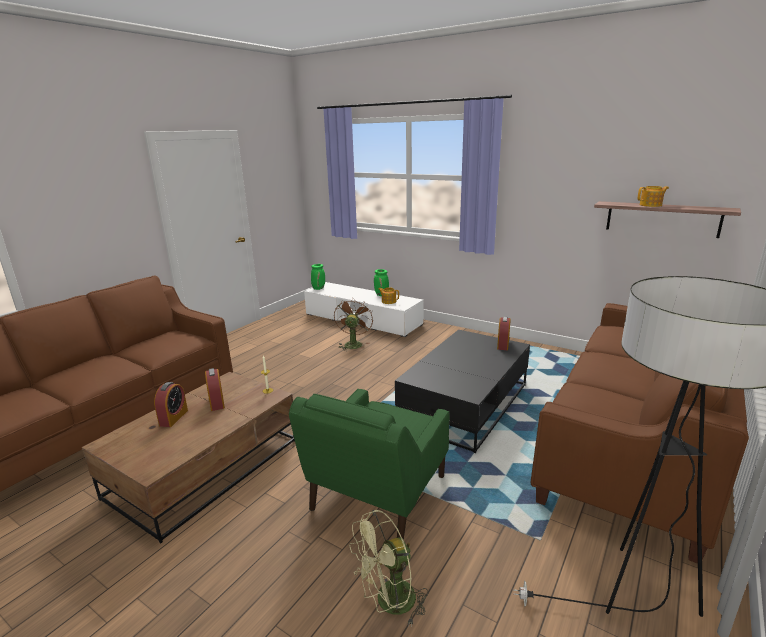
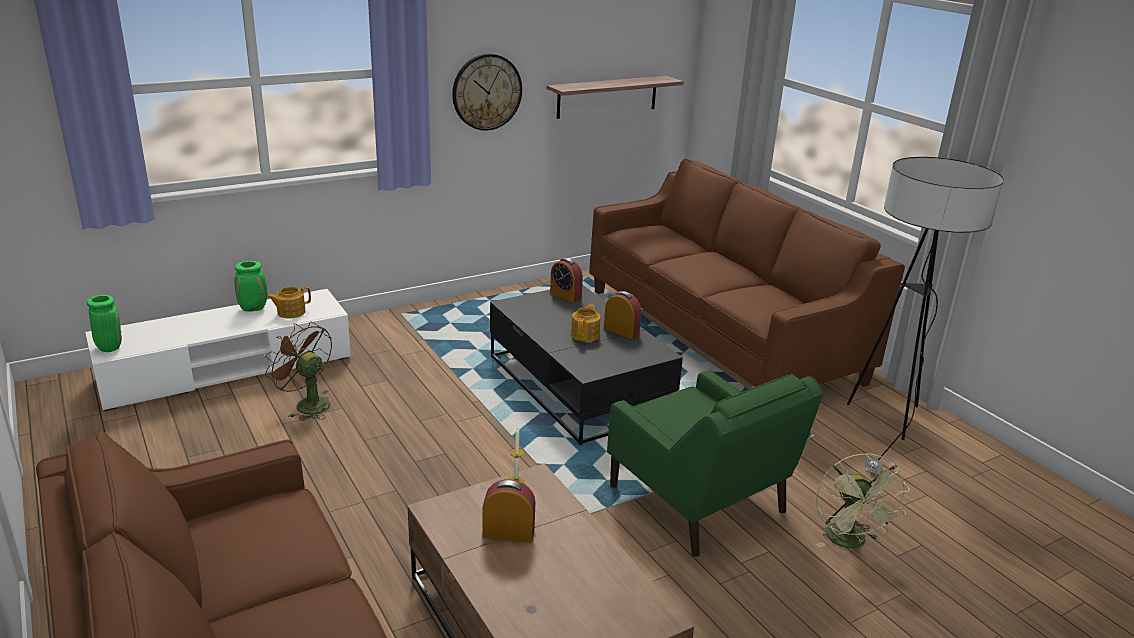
camera: 65 degrees left, 5 degrees up
(173, 417) = (520, 583): alarm clock -> alarm clock (621, 331)
(547, 200) = (487, 92): none -> wall clock
(651, 205) = (606, 83): teapot -> teapot (585, 334)

